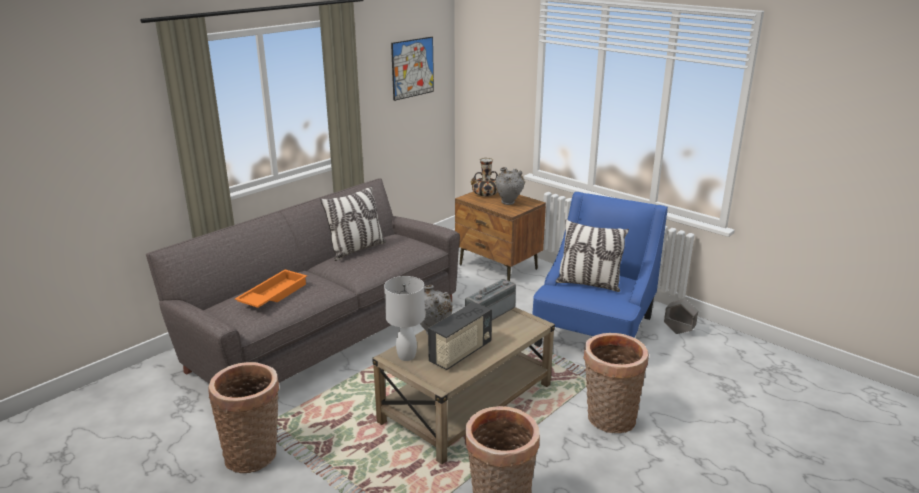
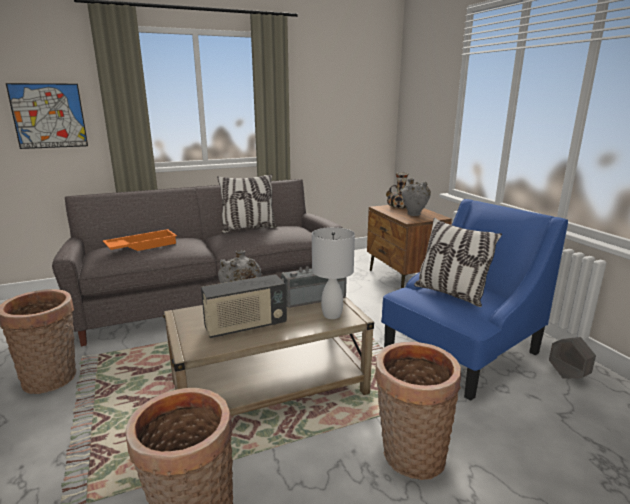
camera: 25 degrees right, 5 degrees down
(407, 356) = (194, 317): white table lamp -> white table lamp (332, 315)
(412, 68) = (352, 90): picture -> picture (49, 116)

